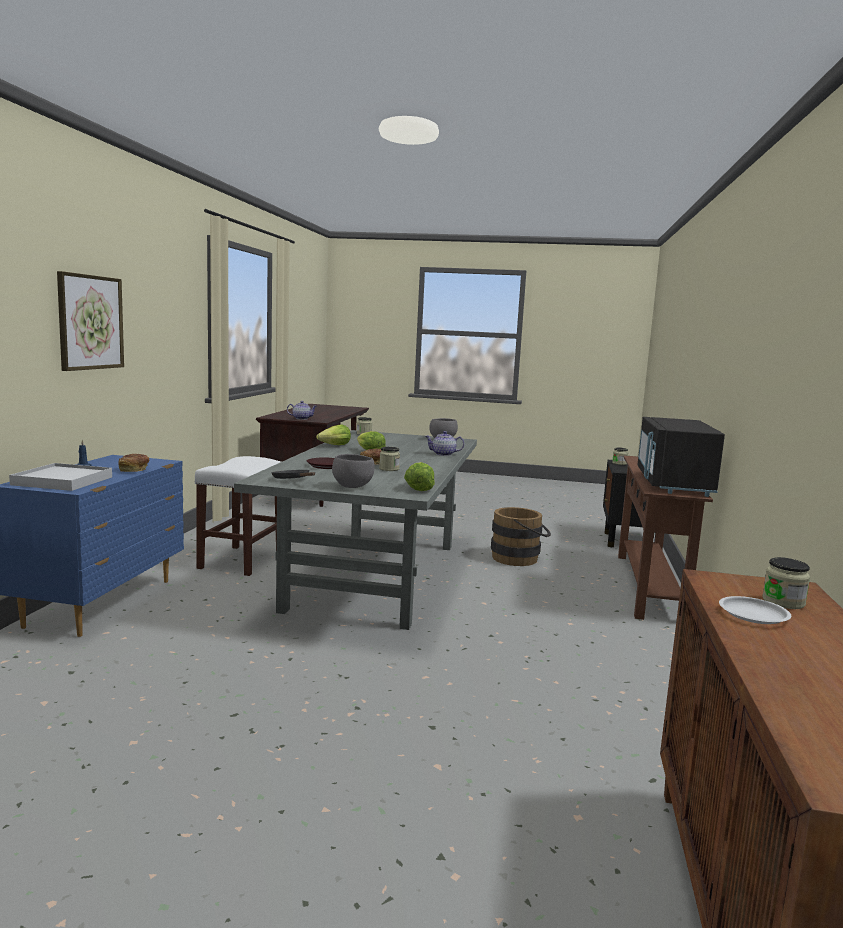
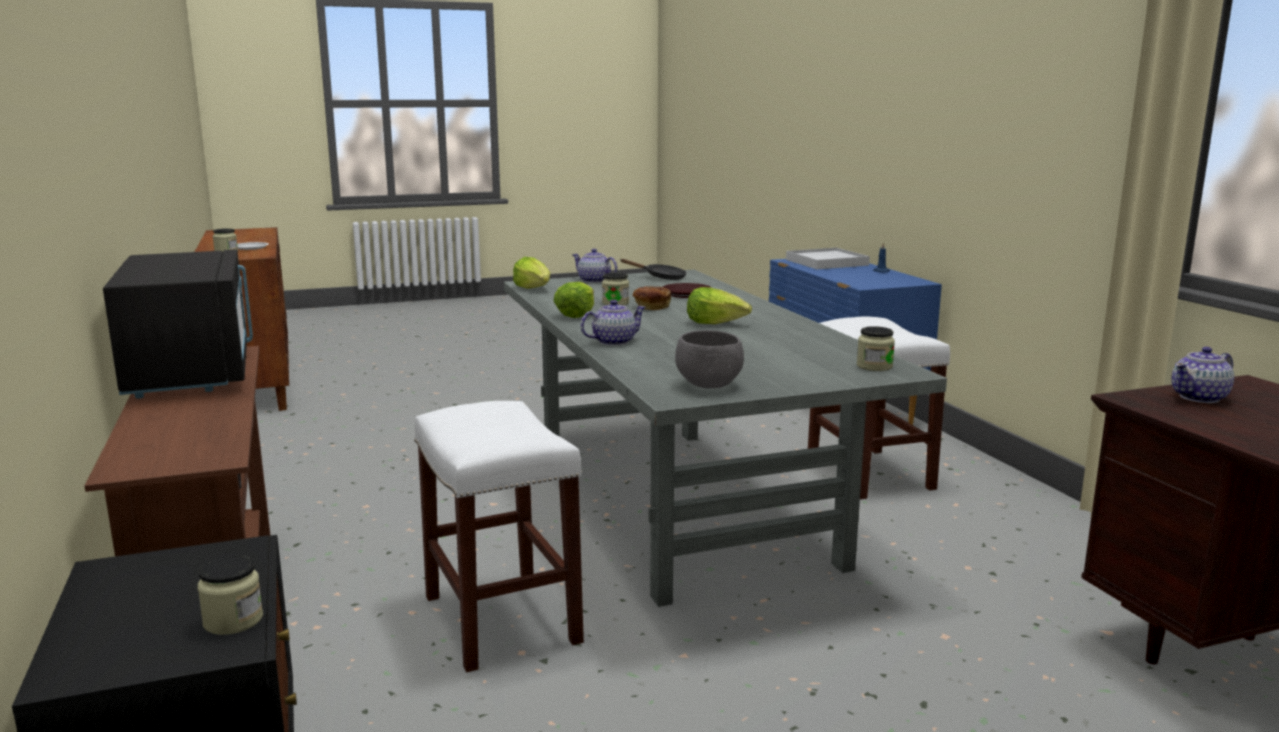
camera: 150 degrees right, 5 degrees up
(90, 322) = (944, 118): picture -> none
(134, 470) = (836, 276): bread -> none
(335, 446) = (795, 325): lettuce -> lettuce (576, 314)
(353, 486) = (594, 281): grey bowl -> teapot
(519, 559) = (499, 618): brown bucket -> white stool

